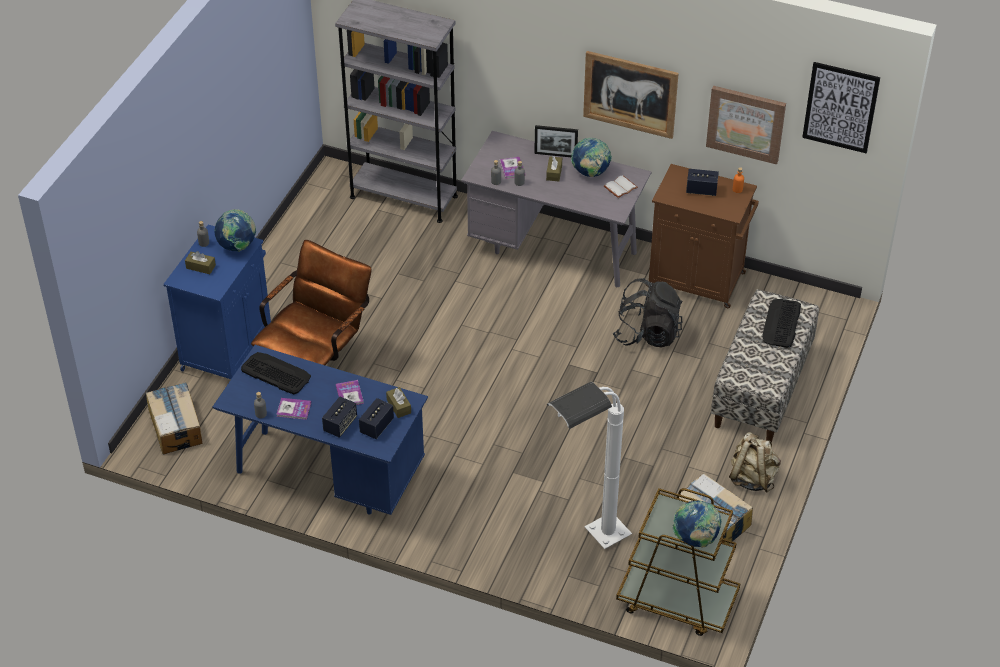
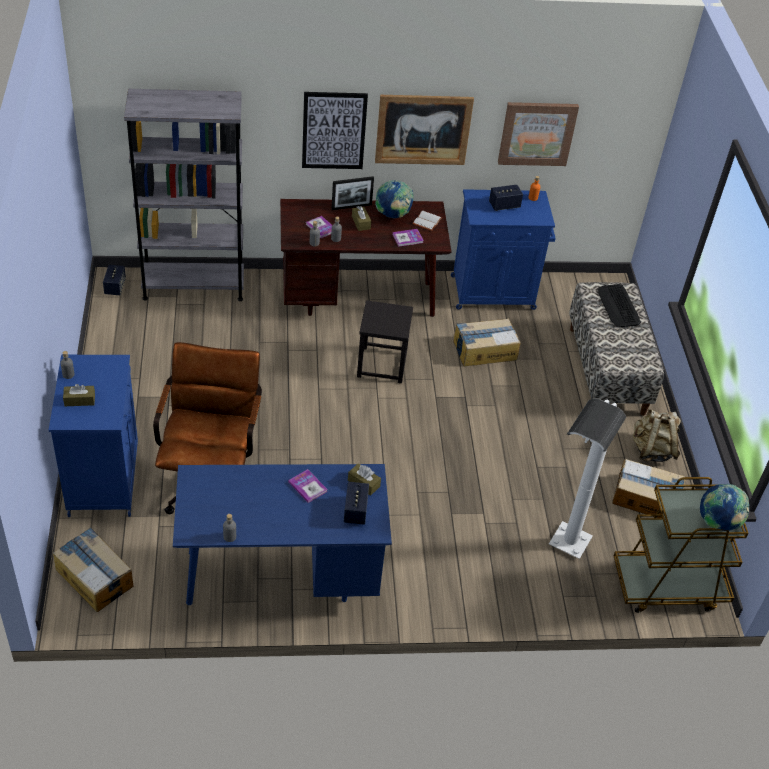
camera: 30 degrees left, 0 degrees up
(237, 246) = (107, 368): globe -> none
(275, 373) = (219, 488): keyboard -> none
(294, 409) = (261, 520): book -> book (407, 238)
(340, 424) = (318, 521): speaker -> speaker (115, 287)
(535, 319) = (381, 365): none -> black stool
(554, 250) = (359, 298): grey desk -> brown desk
(647, 334) = (484, 350): black backpack -> cardboard box
(698, 280) = (494, 292): brown cabinet -> blue cabinet
(840, 107) = (630, 96): picture -> picture (334, 130)

